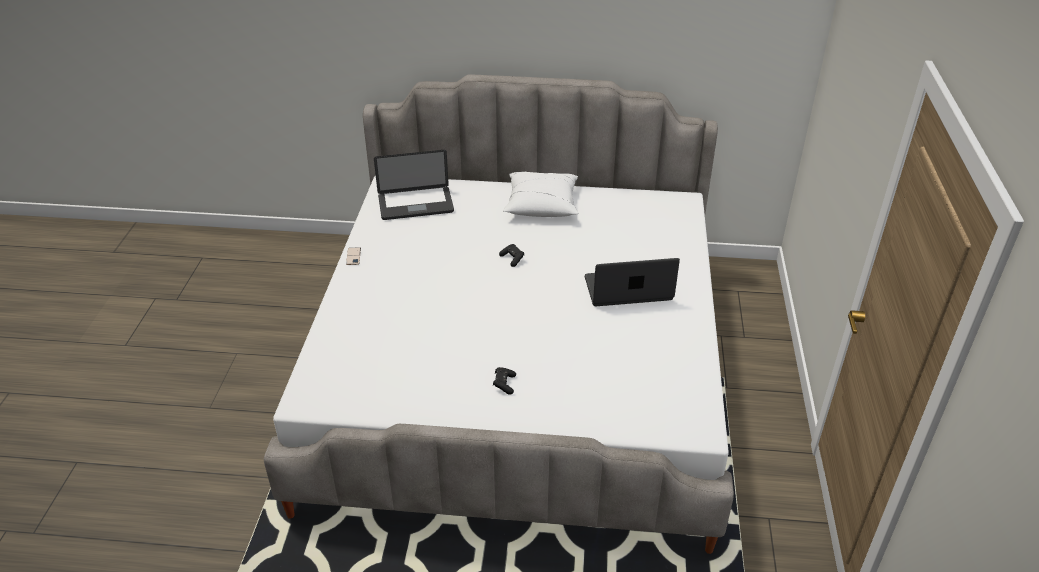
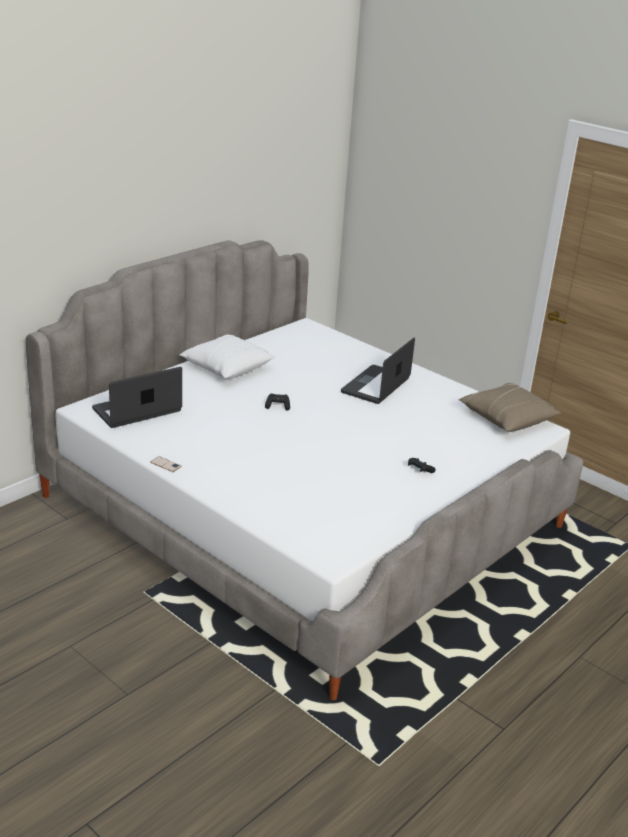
camera: 55 degrees left, 10 degrees down
(415, 204) = (137, 410): laptop -> laptop turned 150 degrees counterclockwise
(684, 396) = (506, 418): none -> beige pillow

